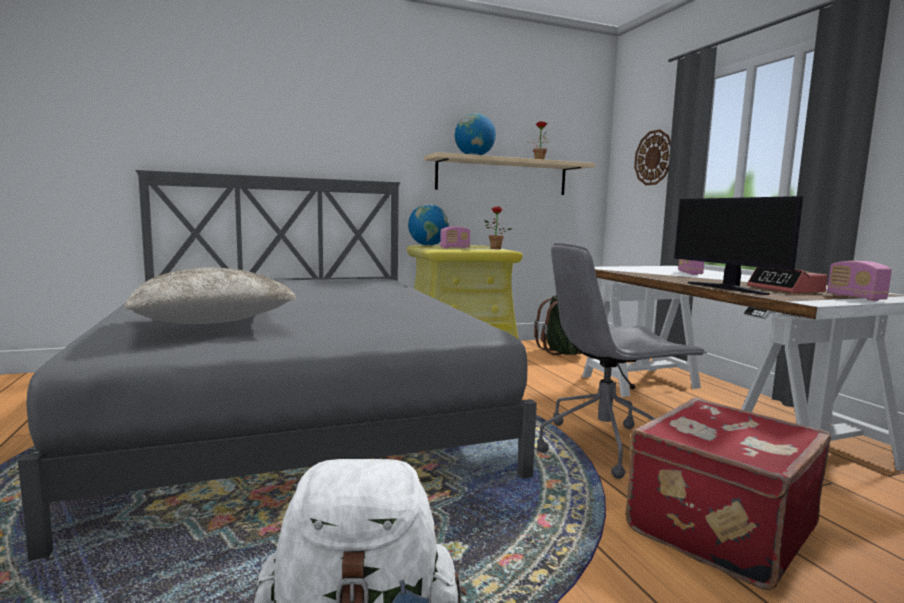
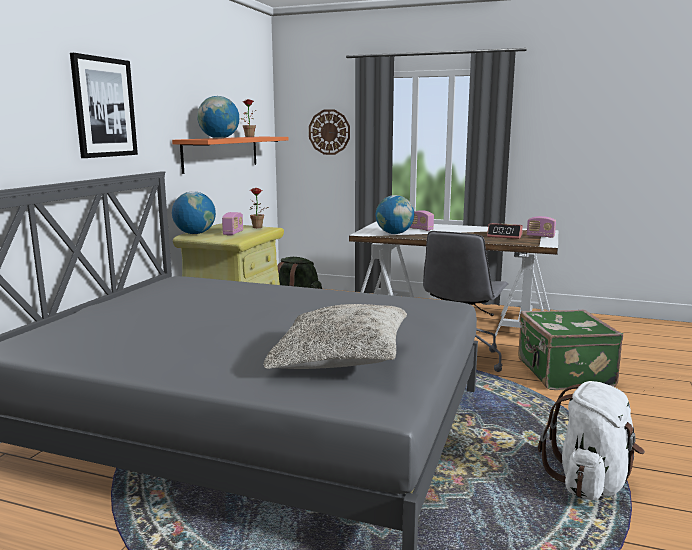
camera: 50 degrees left, 5 degrees up
(336, 121) = (104, 107): none -> picture
(502, 176) = (221, 153): beige shelf -> orange shelf
(635, 271) = (394, 233): none -> globe
(716, 528) = (563, 374): red suitcase -> green suitcase
(727, 288) = (489, 241): monitor -> none

